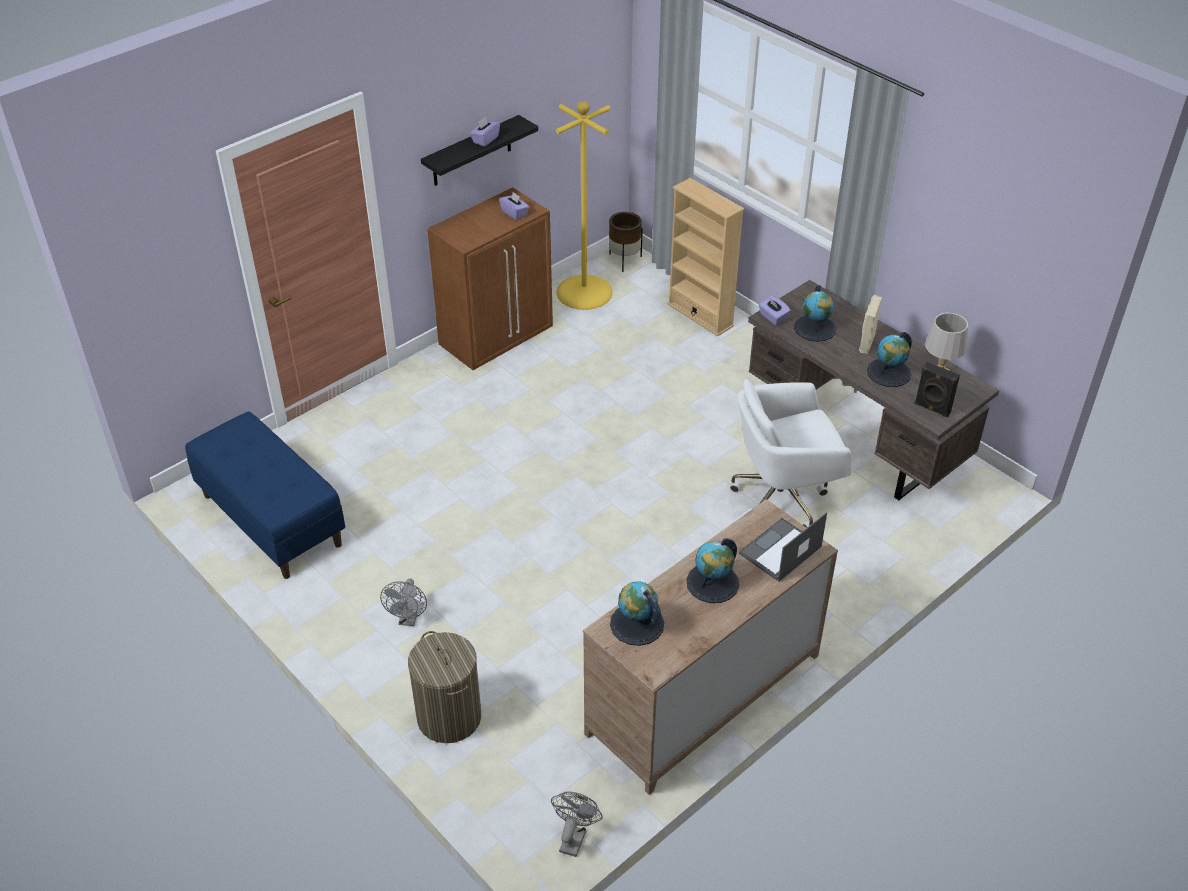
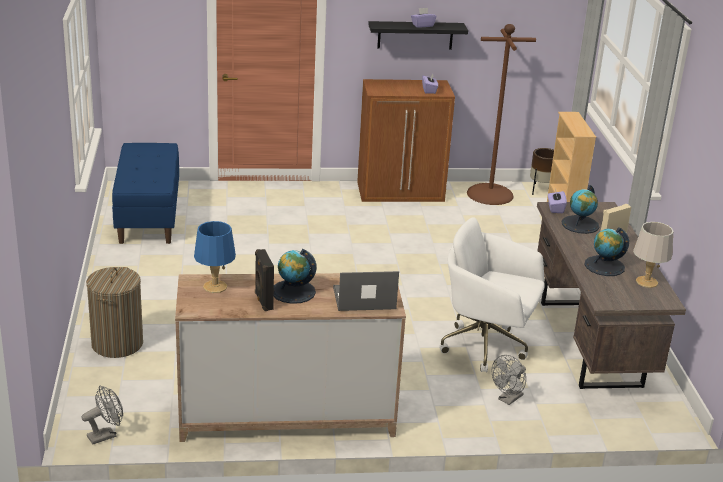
camera: 35 degrees right, 15 degrees down
(408, 619) = (159, 291): grey fan -> grey fan (508, 399)
(584, 292) = (490, 194): yellow clothes rack -> brown clothes rack
(636, 624) = (214, 286): globe -> blue table lamp
(932, 409) = (610, 296): black speaker -> black speaker (263, 301)

